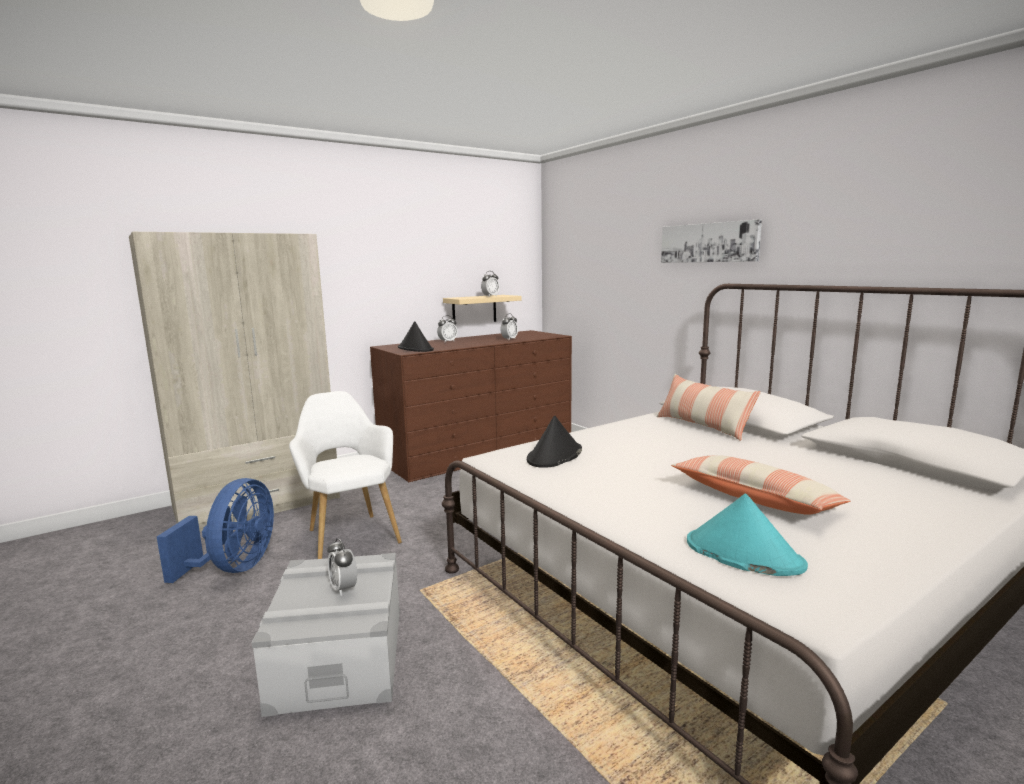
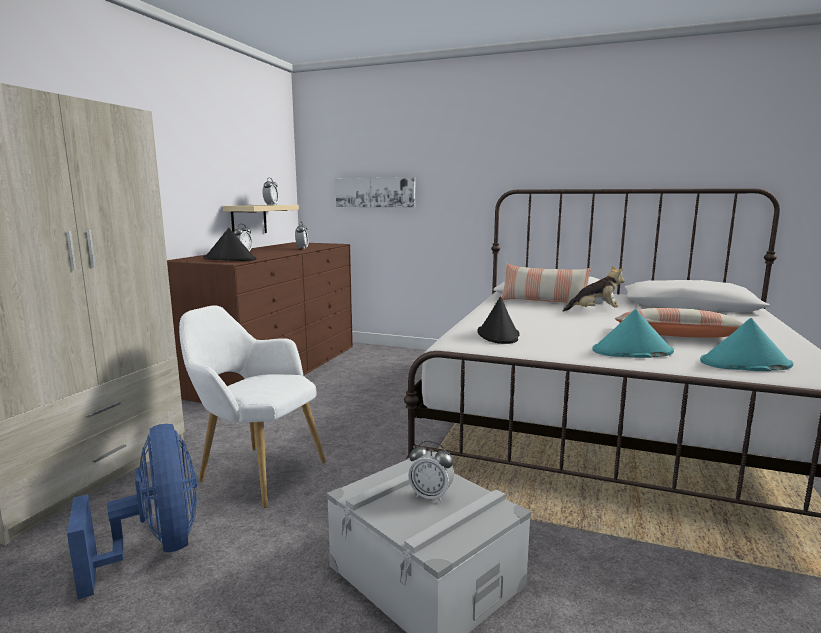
camera: 35 degrees left, 0 degrees up
(642, 505) = (632, 351): none -> turquoise hat
(708, 242) = (492, 156): picture -> picture (375, 192)
(735, 448) = (594, 311): none -> plush toy

